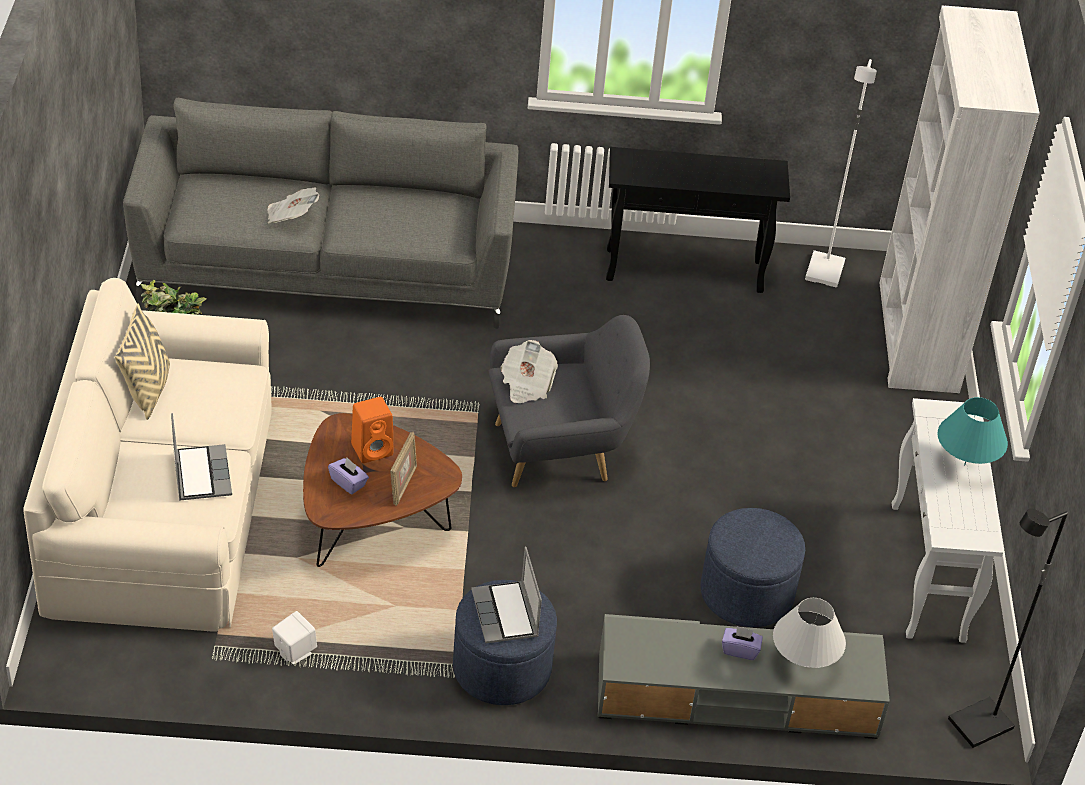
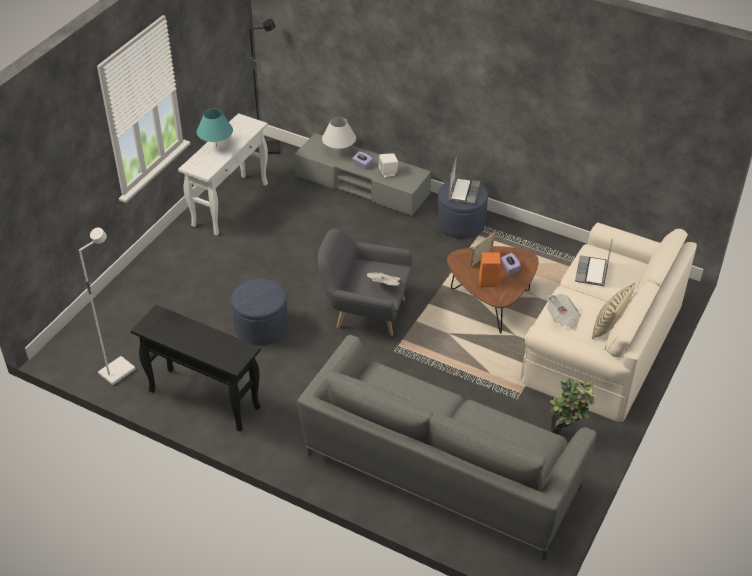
camera: 150 degrees left, 0 degrees up
(291, 216) = (475, 419): newspaper -> newspaper (563, 319)
(294, 651) = (556, 257): white speaker -> white speaker (388, 172)
(746, 593) = (323, 220): blue ottoman -> blue ottoman (261, 327)
(917, 337) = (108, 314): white bookcase -> none

